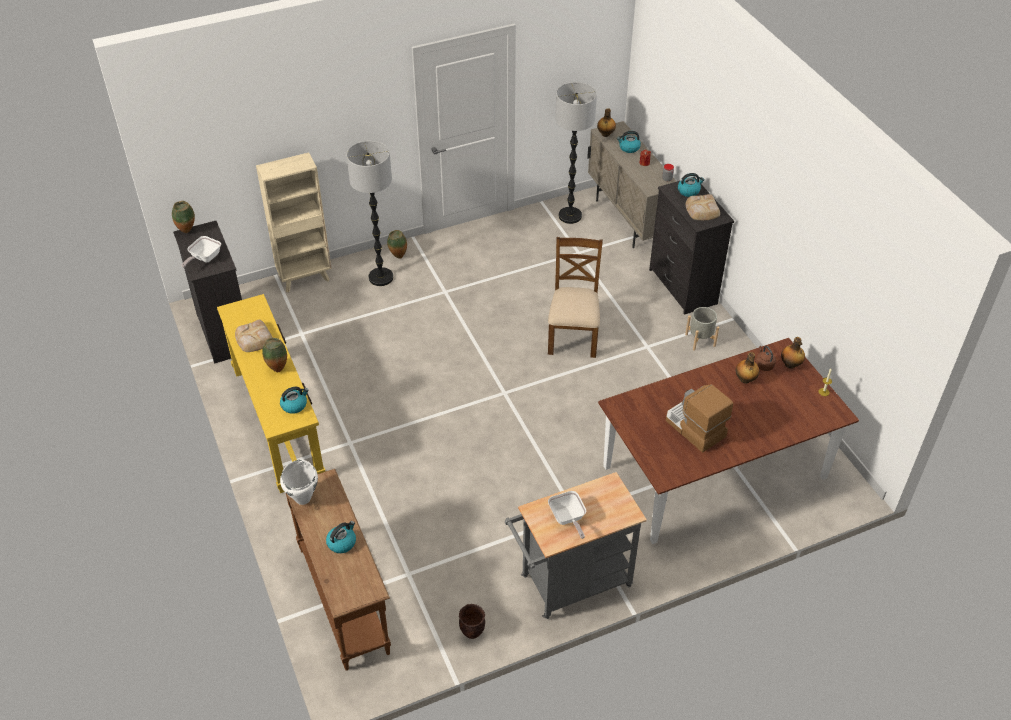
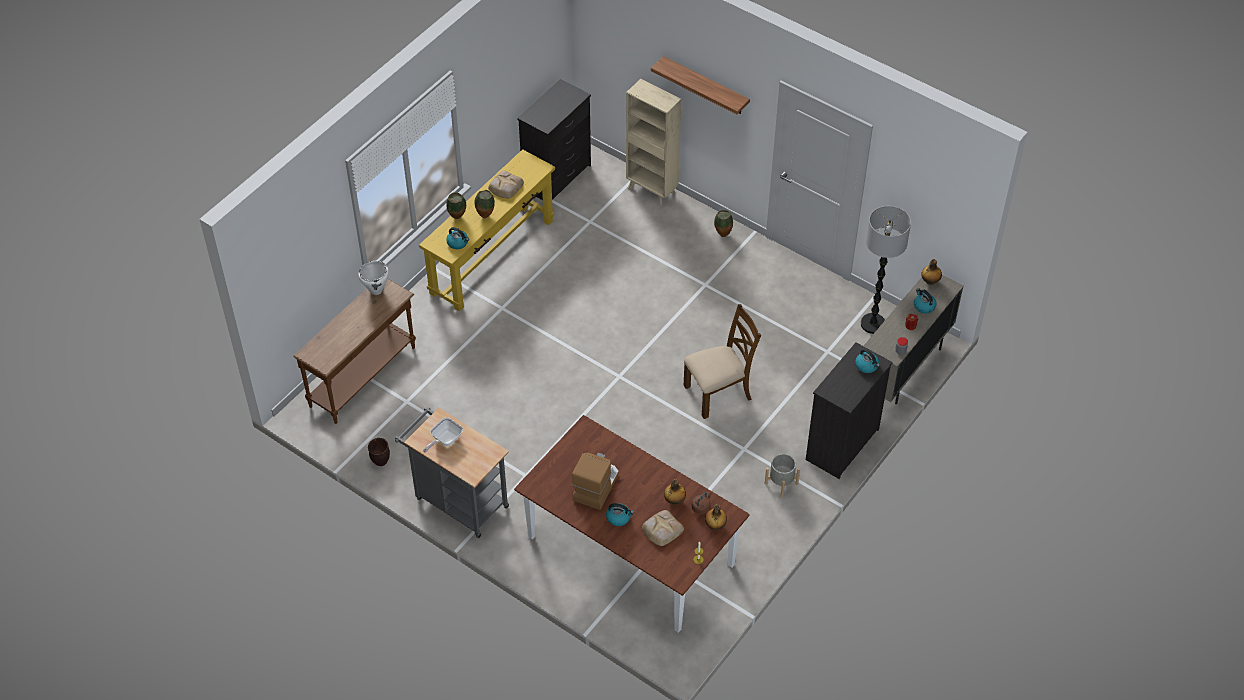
camera: 60 degrees right, 5 degrees up
(187, 231) = (566, 86): vase -> vase (457, 217)
(204, 258) = (544, 111): frying pan -> none
(330, 118) = (705, 86): none -> shelf
(342, 542) = (353, 329): kettle -> kettle (618, 517)
(380, 277) = (689, 236): floor lamp -> none
(702, 210) = (846, 385): bread -> bread (661, 529)

